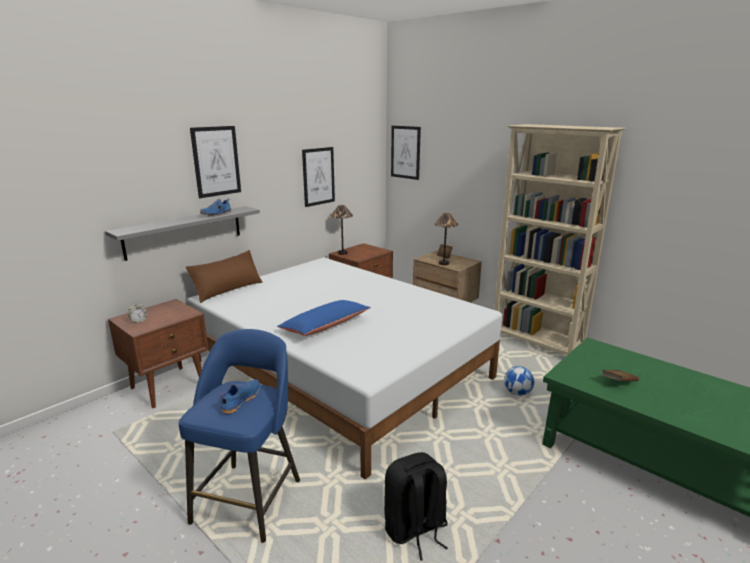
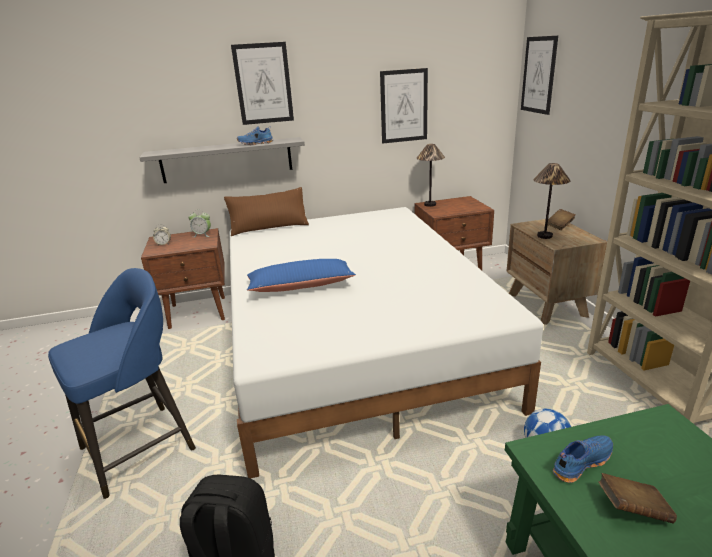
camera: 35 degrees right, 5 degrees up
(169, 307) = (202, 235): none -> alarm clock
(240, 400) = (106, 344): blue shoe -> blue shoe (580, 462)

